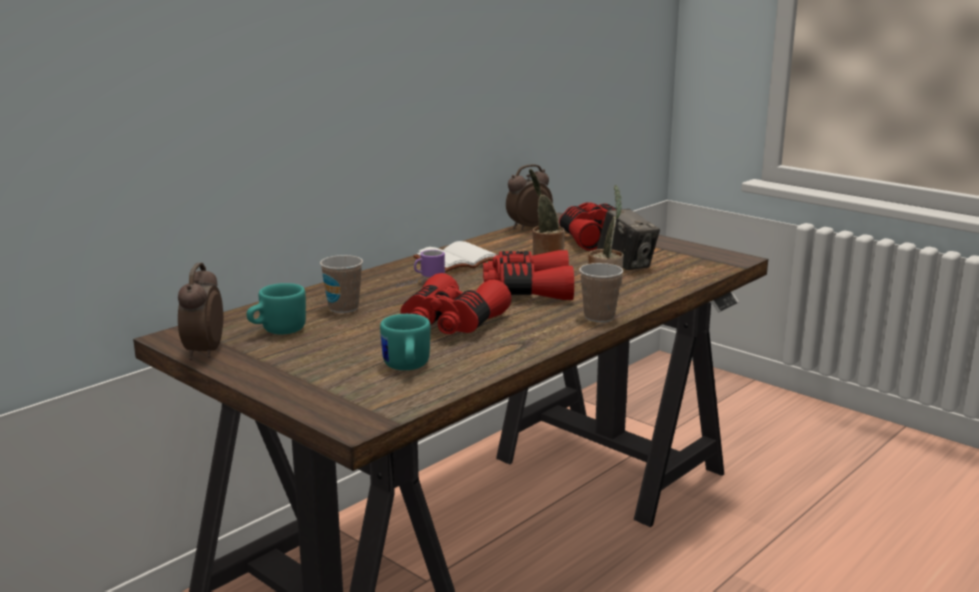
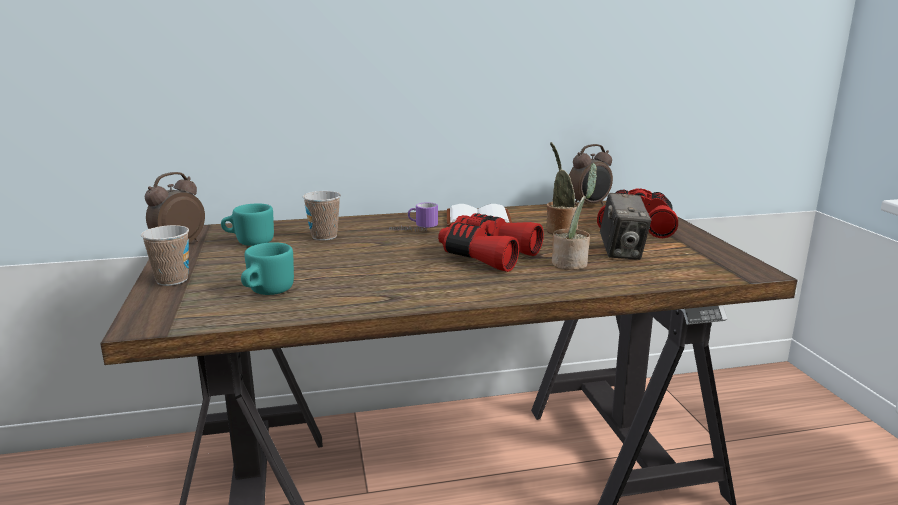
camera: 35 degrees right, 0 degrees up
(451, 324) = (370, 267): red binoculars -> none
(527, 227) = (589, 205): alarm clock -> alarm clock turned 150 degrees clockwise
(599, 317) = (502, 293): cup -> cup (172, 280)

